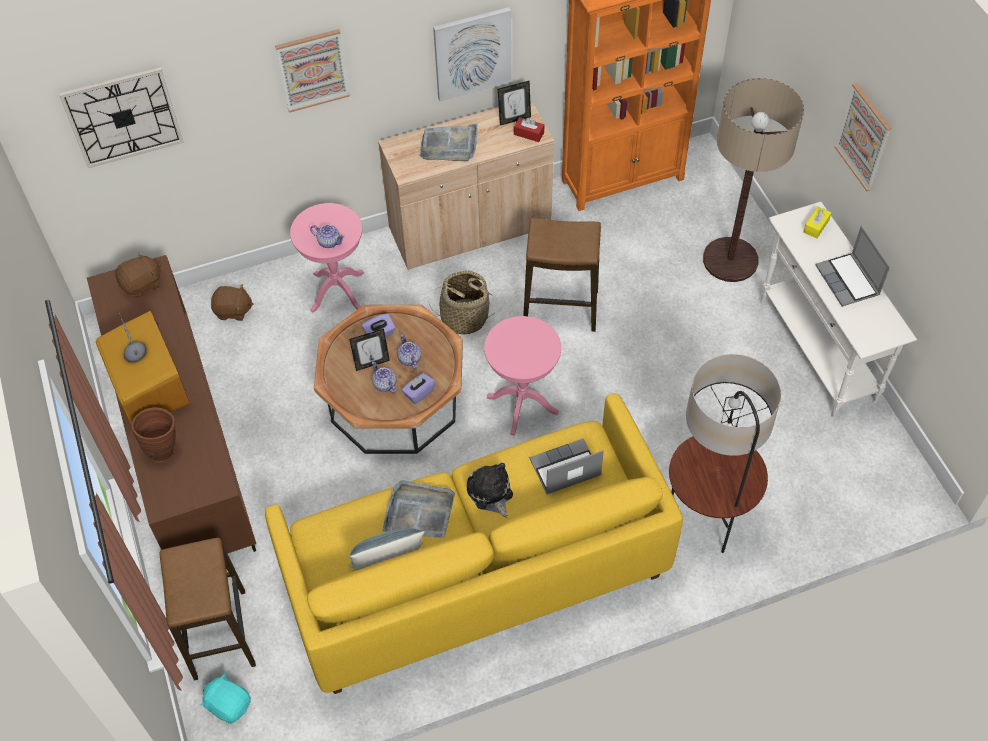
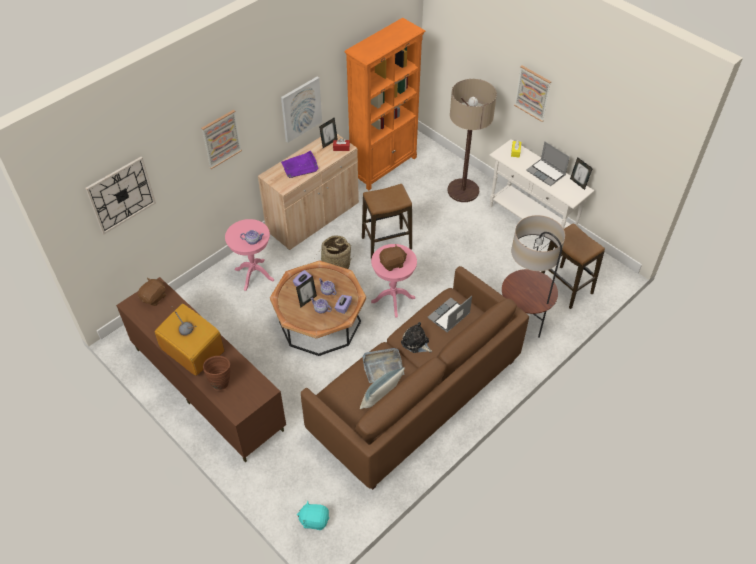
camera: 25 degrees left, 5 degrees down
(219, 634) = (287, 484): stool -> stool (565, 287)
(233, 311) = (196, 305): brown plush toy -> brown plush toy (392, 263)
(449, 145) = (300, 166): grey tray -> purple tray
(475, 571) = (415, 395): yellow sofa -> brown sofa
(894, 317) = (578, 183): none -> picture frame

